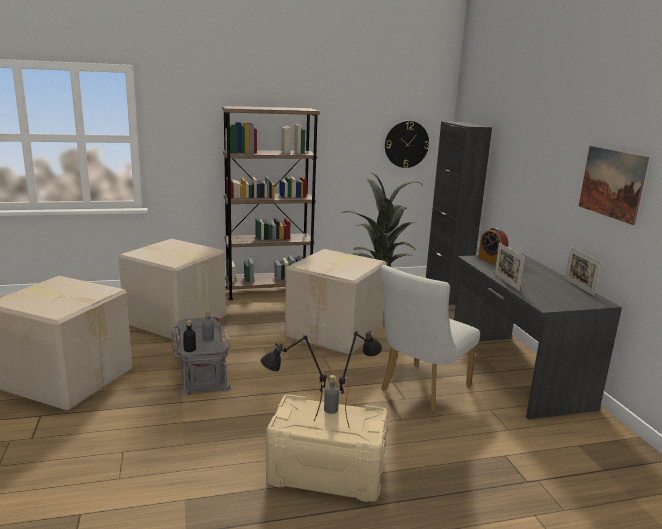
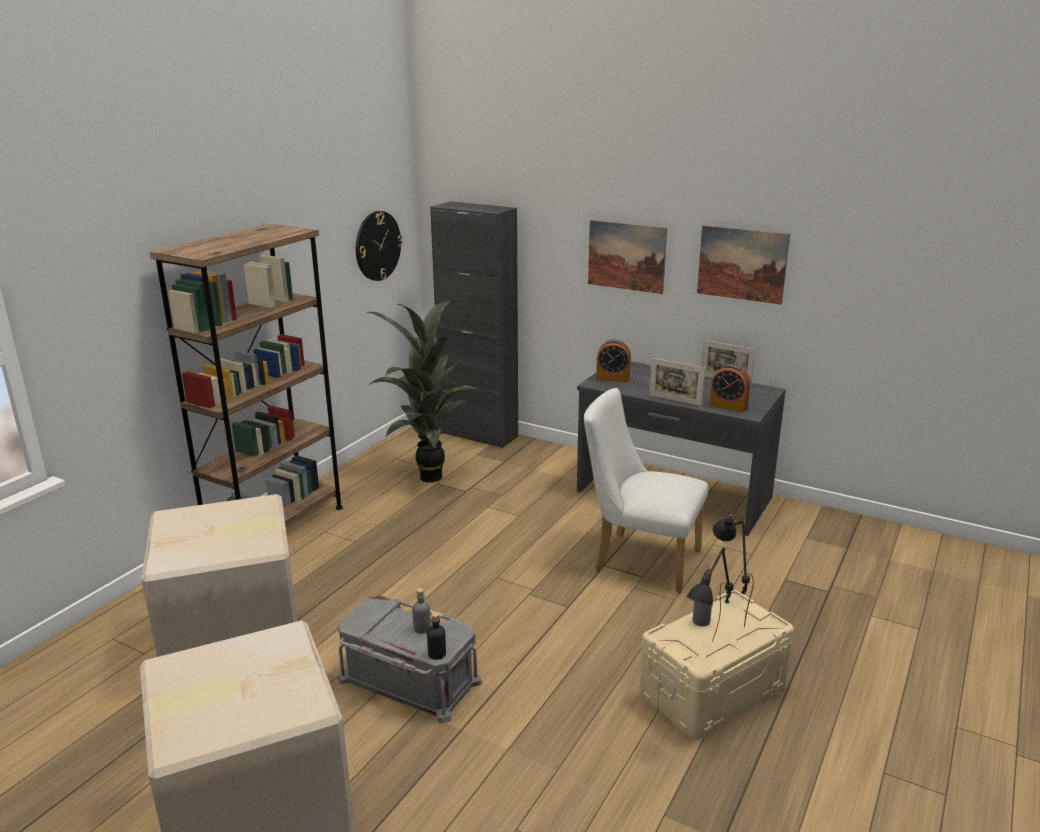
camera: 45 degrees left, 5 degrees up
(335, 333) = (458, 542): cardboard box -> none
(421, 390) = (639, 559): white chair -> white chair turned 120 degrees clockwise
(540, 297) = (728, 406): none -> alarm clock
(543, 170) = (626, 256): none -> picture

